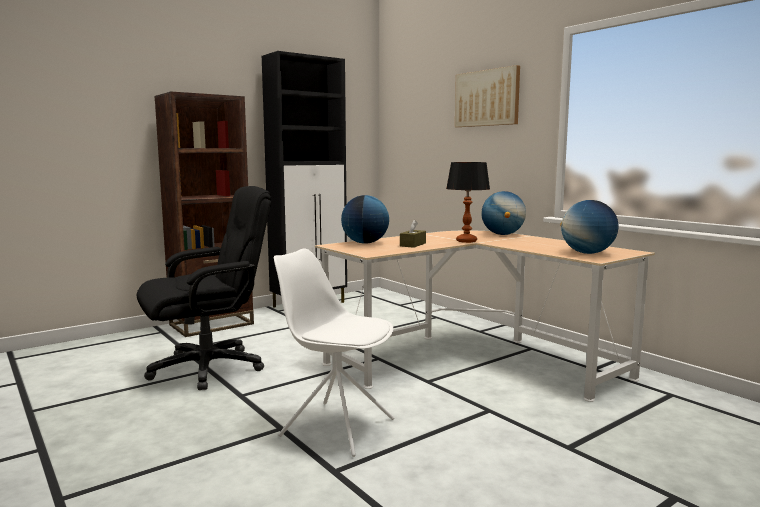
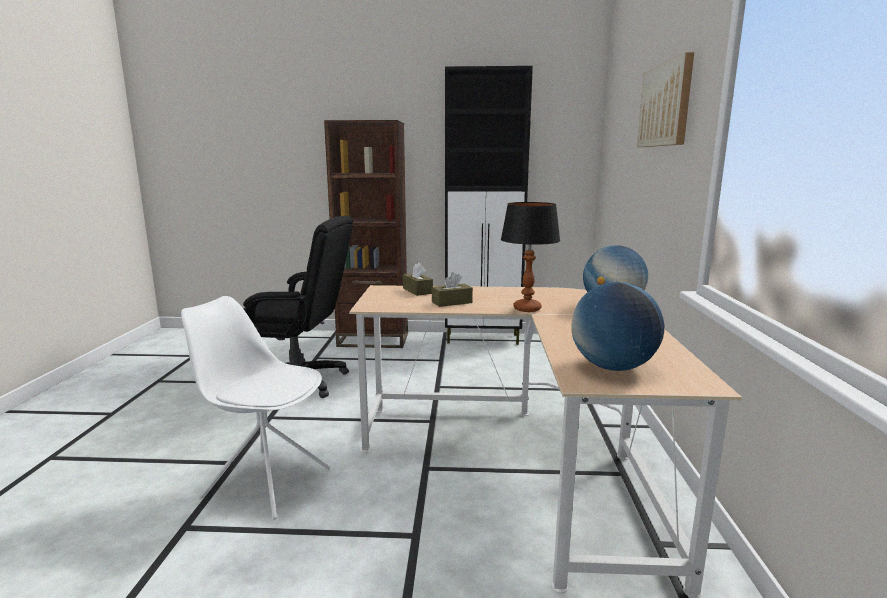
camera: 40 degrees right, 5 degrees up
(336, 427) = (266, 482): white chair -> white chair turned 45 degrees counterclockwise
(365, 243) = (417, 291): globe -> brown tissue box

